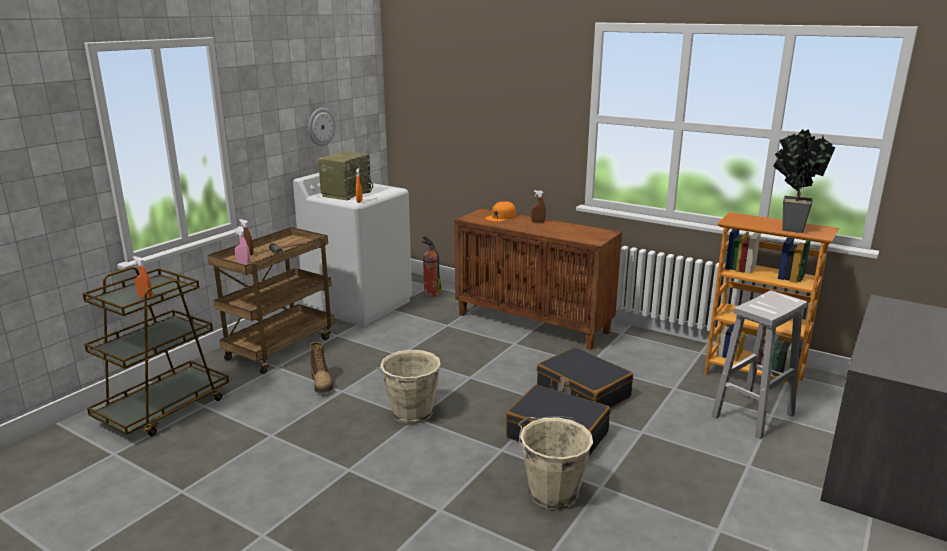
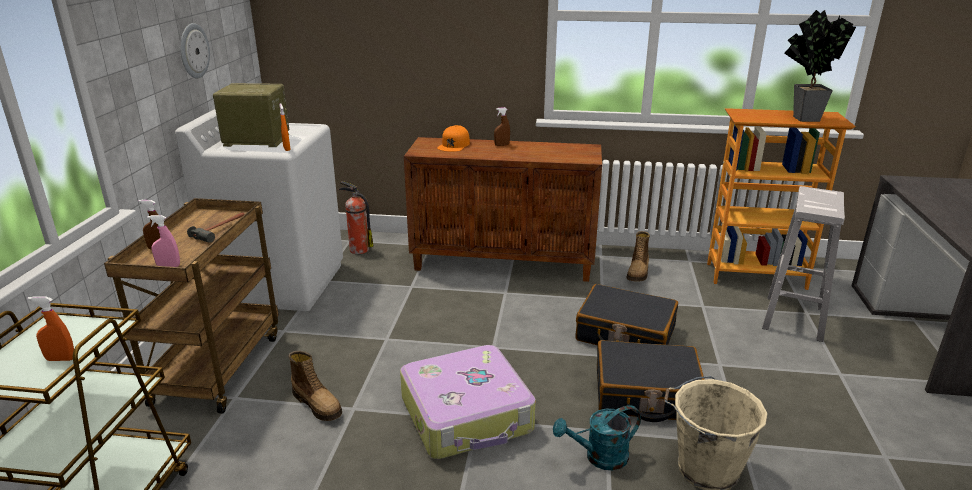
camera: 25 degrees left, 5 degrees up
(346, 193) = (255, 140): radio -> radio turned 90 degrees counterclockwise
(412, 414) = (467, 415): beige bucket -> suitcase
(479, 463) = (599, 457): none -> turquoise watering can
(641, 352) = (638, 273): none -> boot

